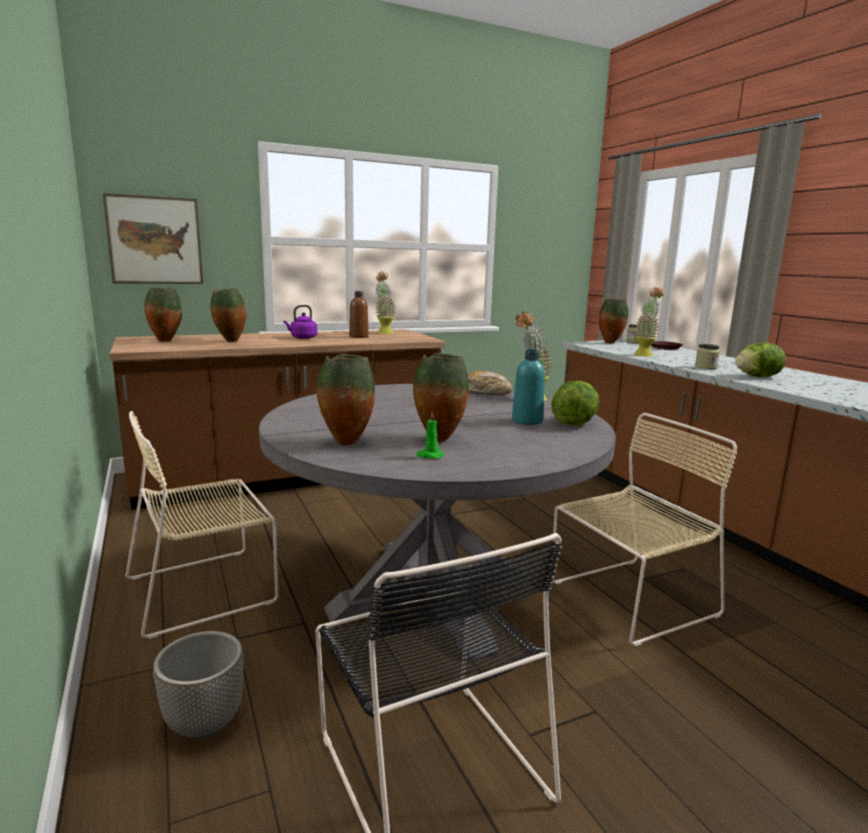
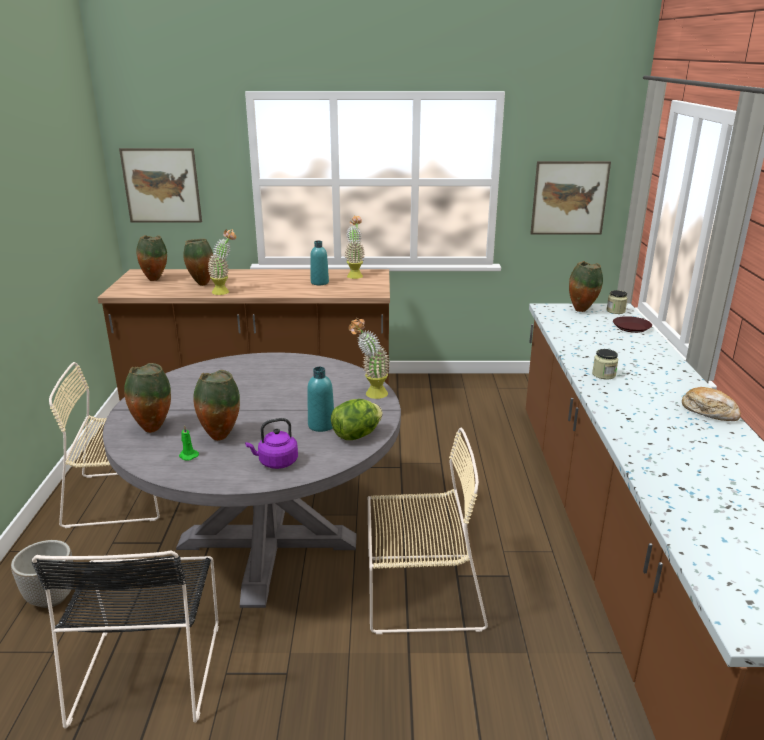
camera: 25 degrees right, 10 degrees up
(302, 338) = (267, 282): purple kettle -> purple kettle (276, 462)
(358, 336) = (319, 283): brown bottle -> turquoise bottle
(485, 392) = (348, 376): bread -> bread (709, 411)
(547, 264) = (569, 198): none -> picture
(645, 354) = (579, 340): potted plant -> potted plant (225, 291)
(757, 376) = (629, 401): lettuce -> none

